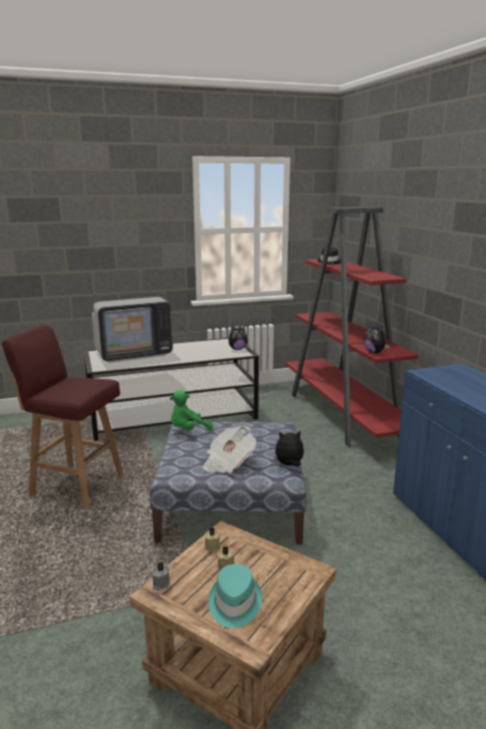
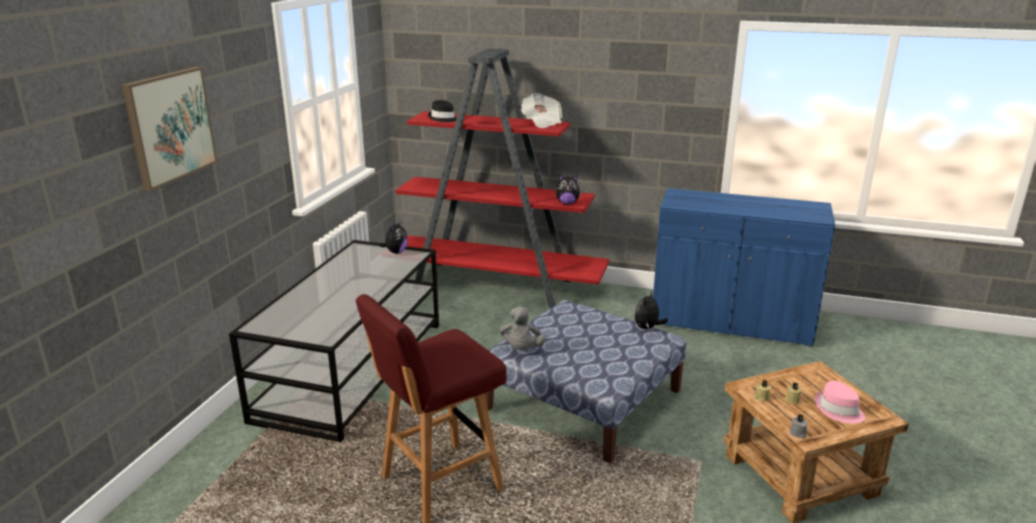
camera: 55 degrees left, 5 degrees up
(77, 218) = (170, 126): none -> picture
(133, 353) = (307, 306): television -> none
(188, 430) = (522, 349): green plush toy -> grey plush toy
(228, 462) = (616, 351): newspaper -> newspaper (541, 122)
(234, 603) = (838, 410): turquoise hat -> pink hat

